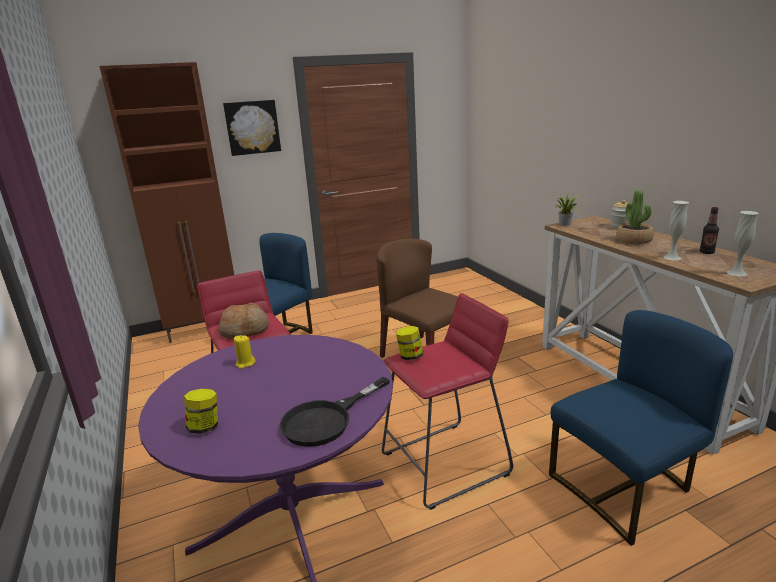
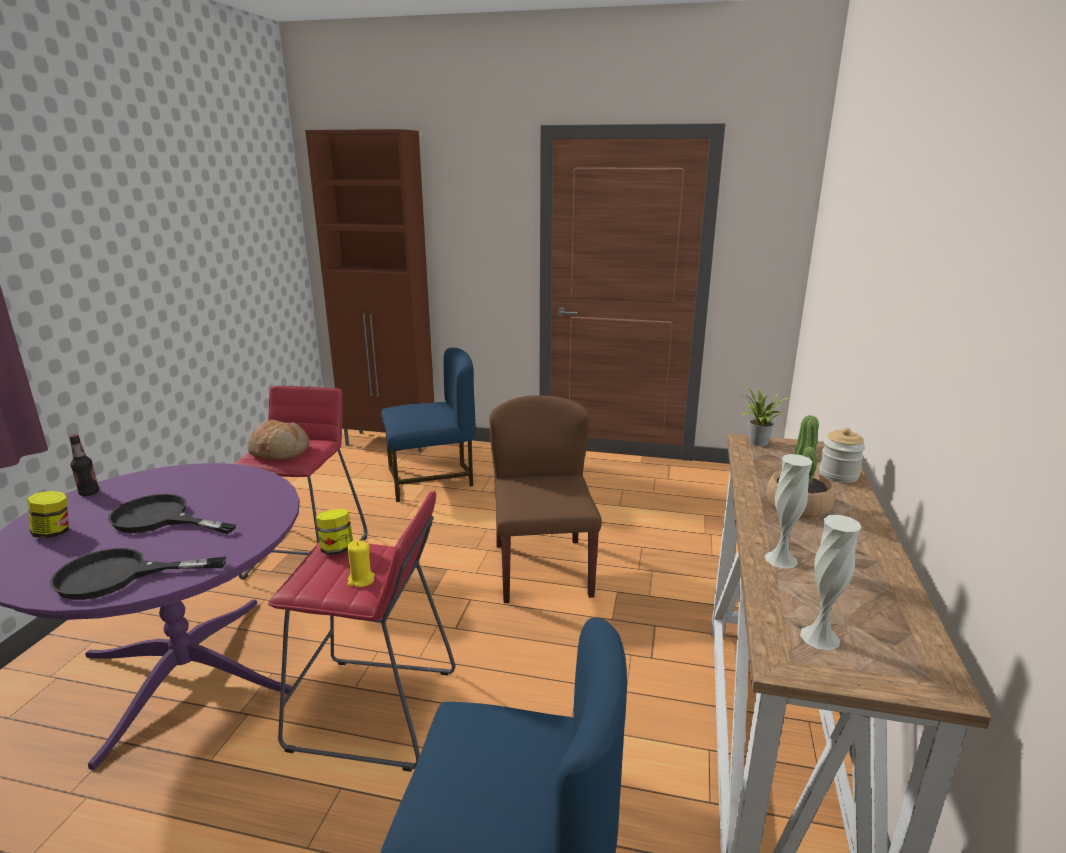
camera: 35 degrees right, 0 degrees up
(245, 363) = (188, 486): yellow candle -> yellow candle (361, 580)
(252, 127) = (479, 213): picture -> none
(274, 385) = (160, 519): none -> black frying pan
(706, 252) = (869, 577): bottle -> bottle (89, 493)

